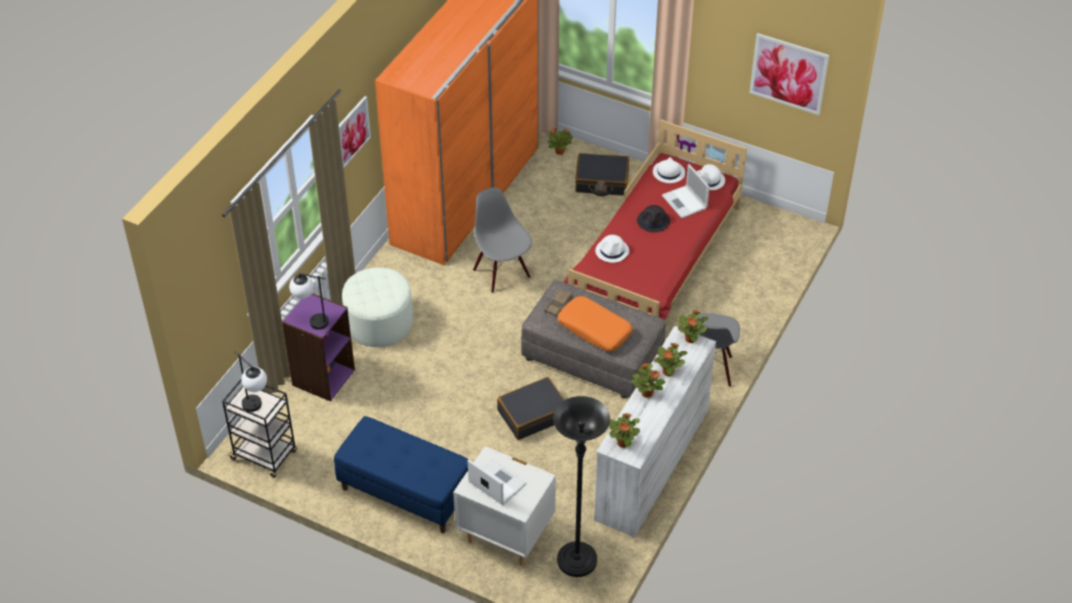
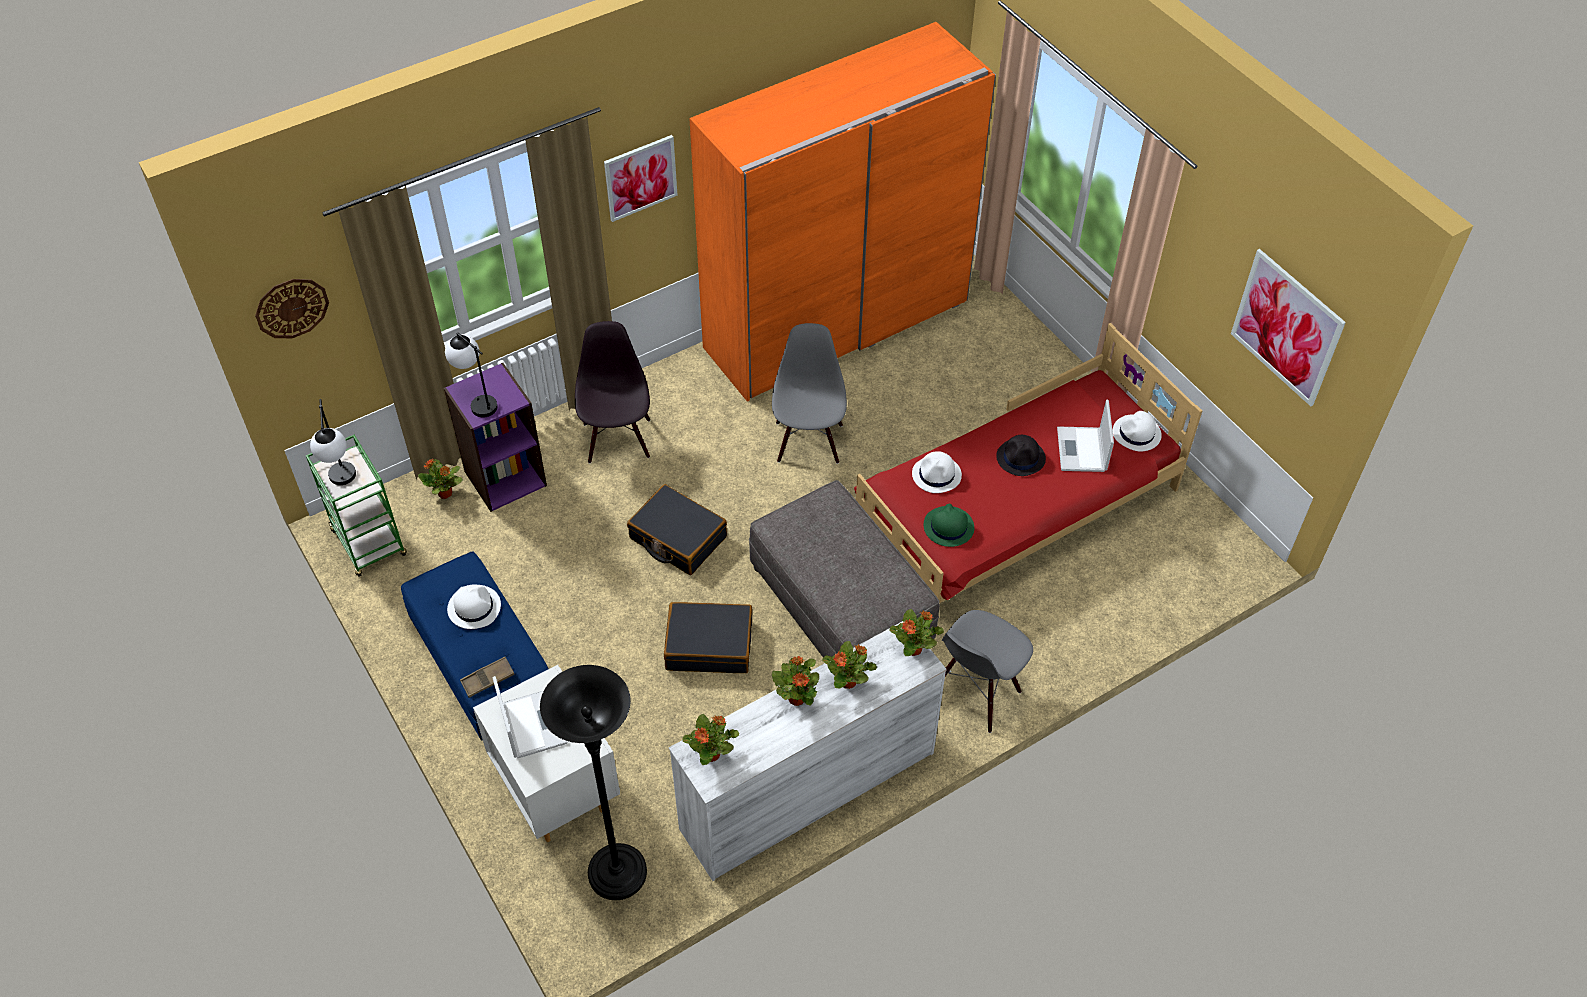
camera: 30 degrees right, 5 degrees up
(201, 294) = (292, 308): none -> wall clock
(265, 455) = (369, 544): black cart -> green cart
(379, 323) = (617, 440): white ottoman -> black chair
(558, 304) = (814, 515): brown tray -> brown tray (487, 679)
(560, 152) = (994, 316): potted plant -> potted plant (445, 494)
(595, 329) = (835, 571): orange pillow -> none
(602, 181) = (1019, 376): black suitcase -> black suitcase (677, 538)
(641, 277) = (948, 527): none -> green hat
(668, 172) = (1089, 400): white hat -> white hat (474, 607)

